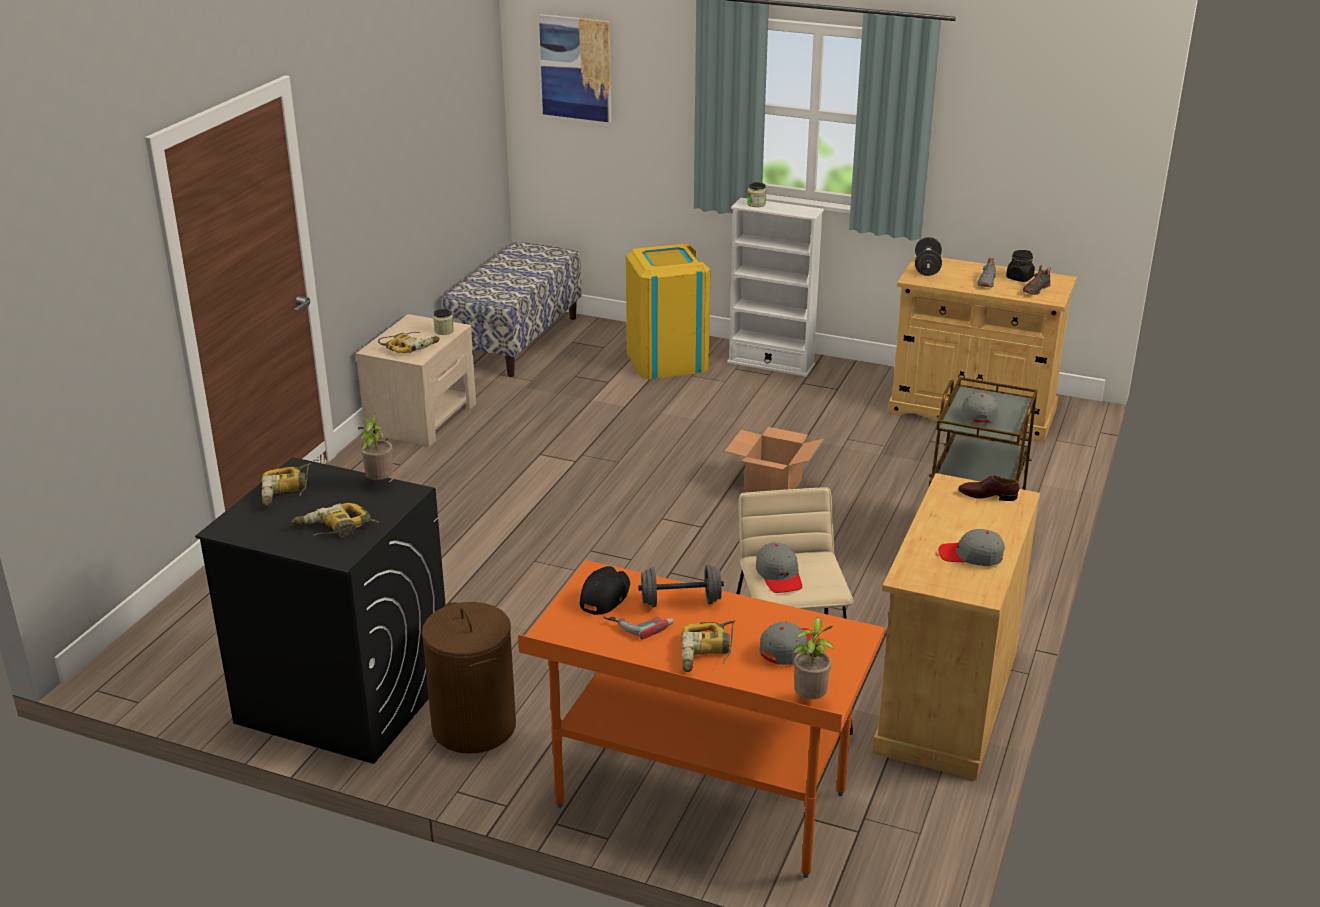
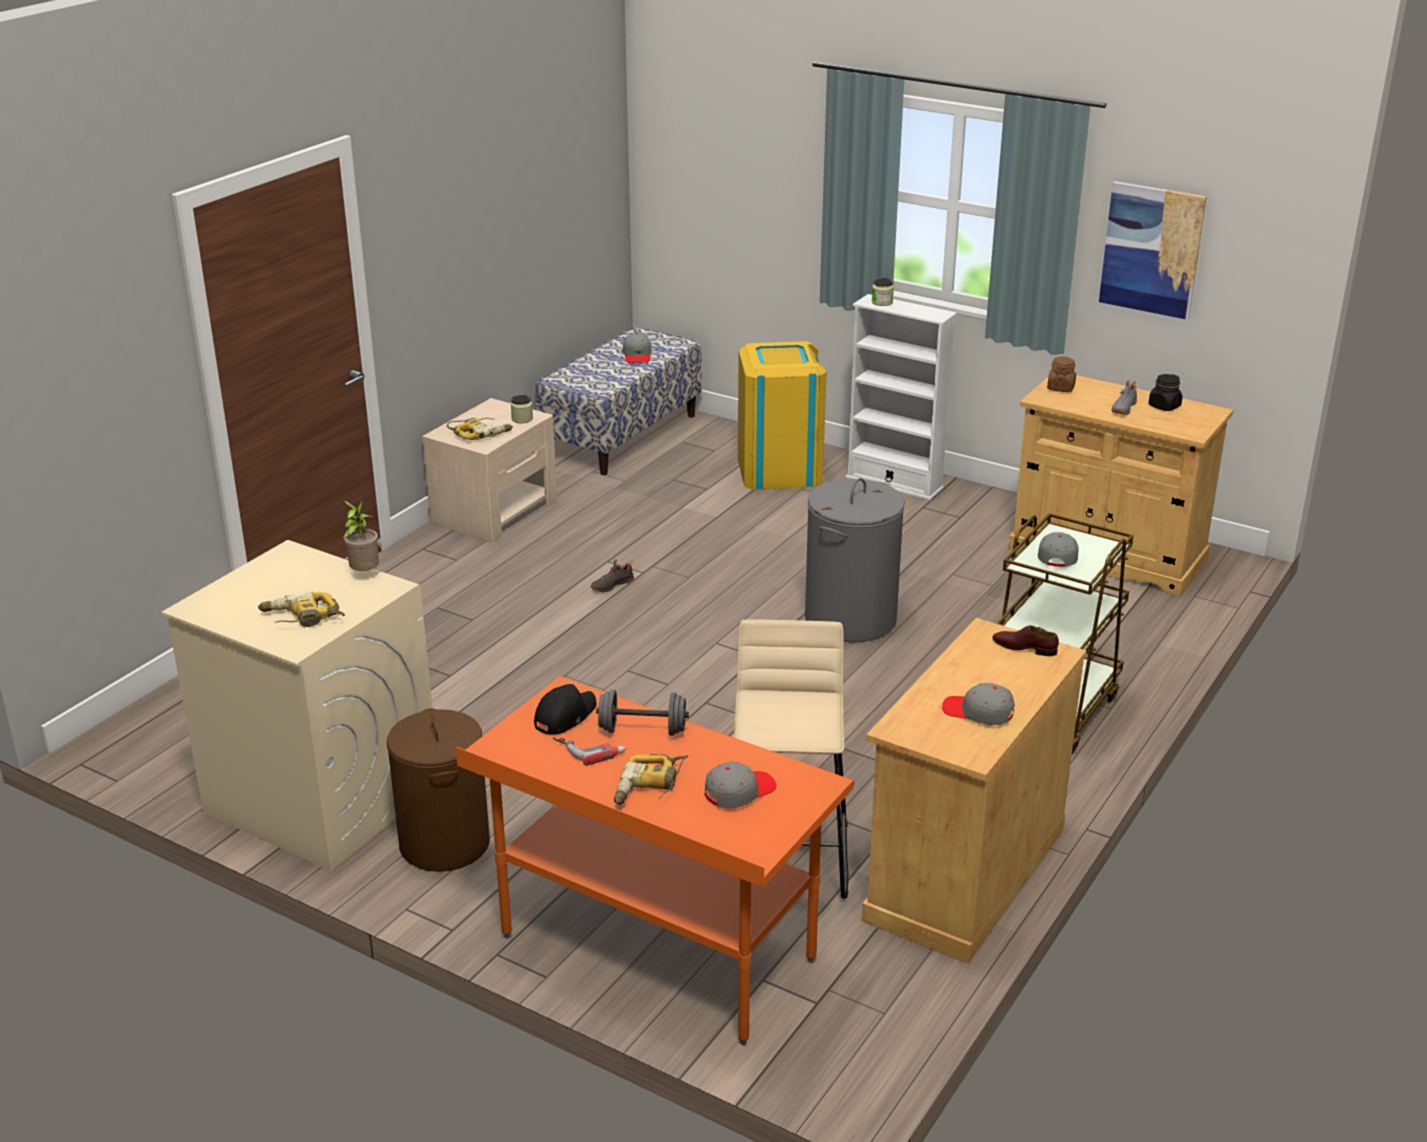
camera: 10 degrees right, 0 degrees up
(286, 492) = (268, 575): power drill -> none
(343, 697) = (320, 798): black washing machine -> beige washing machine
(576, 68) = (703, 139): picture -> picture (1152, 250)
(773, 486) = (850, 619): cardboard box -> grey laundry basket
(779, 575) = (770, 714): grey cap -> grey cap (637, 355)
(811, 699) = (741, 847): potted plant -> none
(927, 268) = (1060, 388): black dumbbell -> brown jar
(1035, 289) = (1177, 421): black shoe -> black shoe (611, 585)

